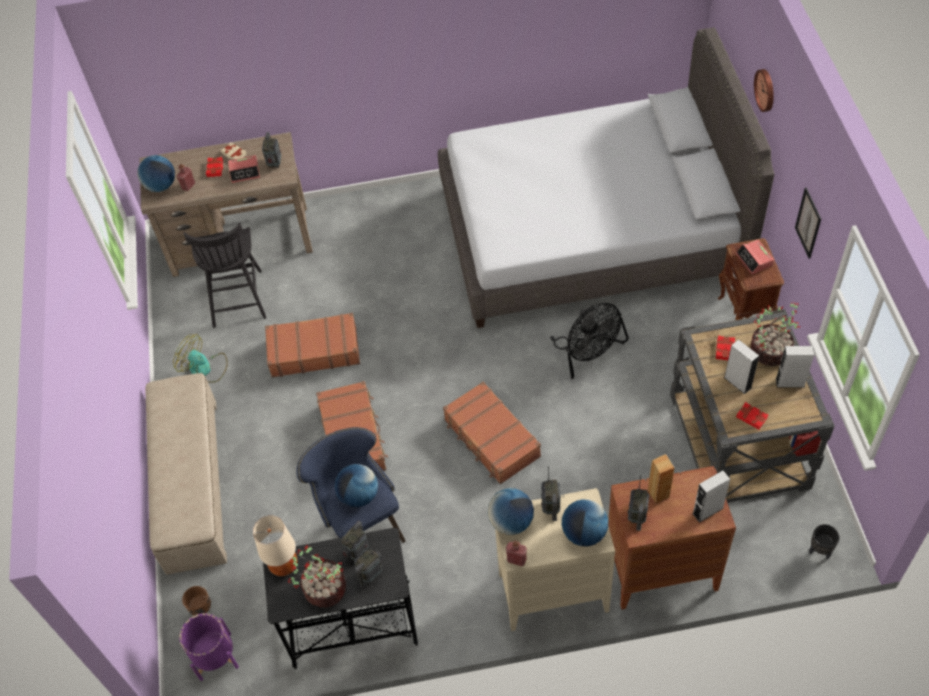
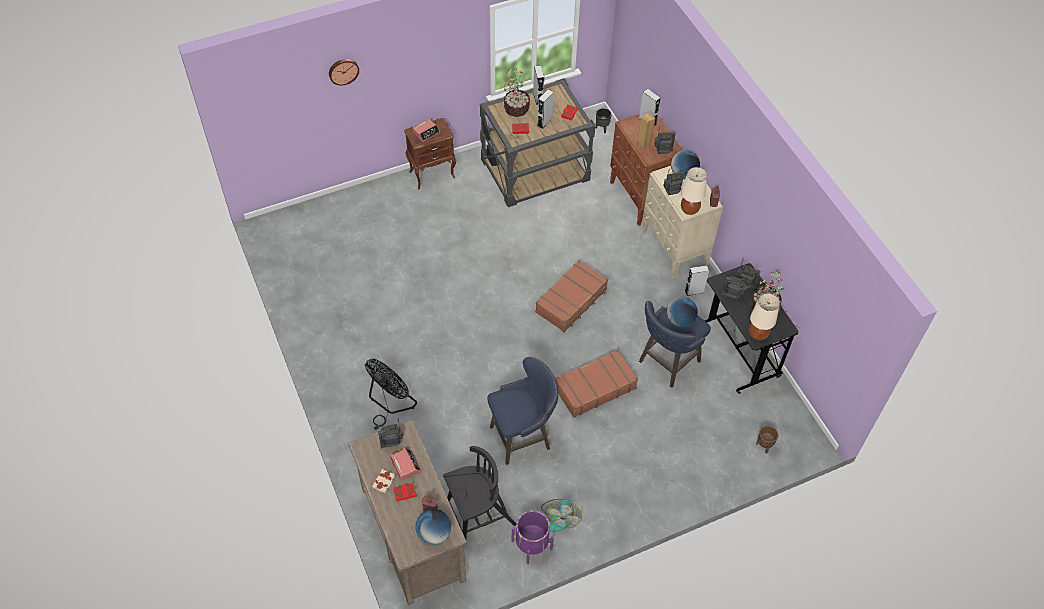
camera: 110 degrees left, 0 degrees up
(191, 483) = (668, 489): beige bench -> none
(215, 656) = (791, 427): purple planter -> purple planter (532, 544)
(314, 351) = (522, 437): brown suitcase -> blue stool
(469, 597) = (694, 291): none -> grey speaker
(511, 522) = (689, 209): globe -> beige table lamp
(586, 353) = (483, 257): black fan -> black fan (387, 401)
(590, 231) = (364, 271): grey bed -> none
(808, 223) = (443, 64): picture -> none

